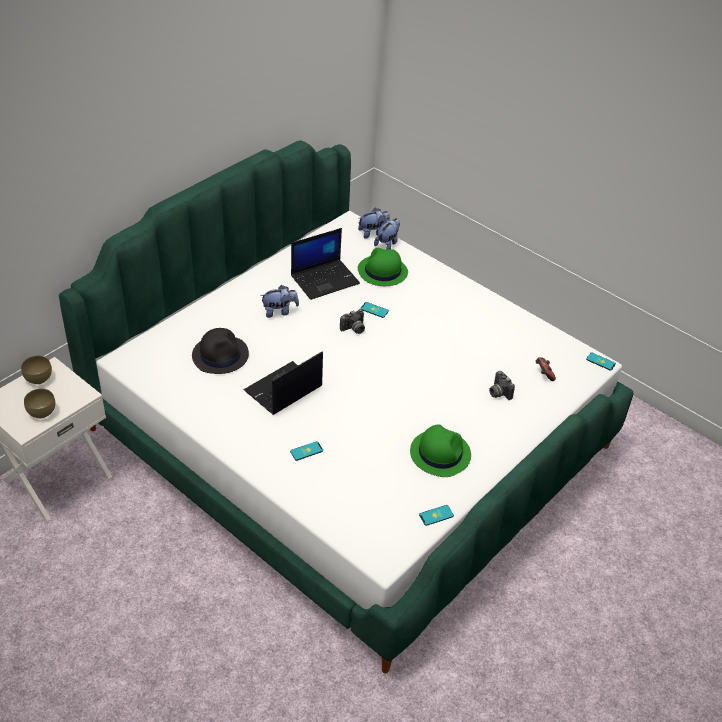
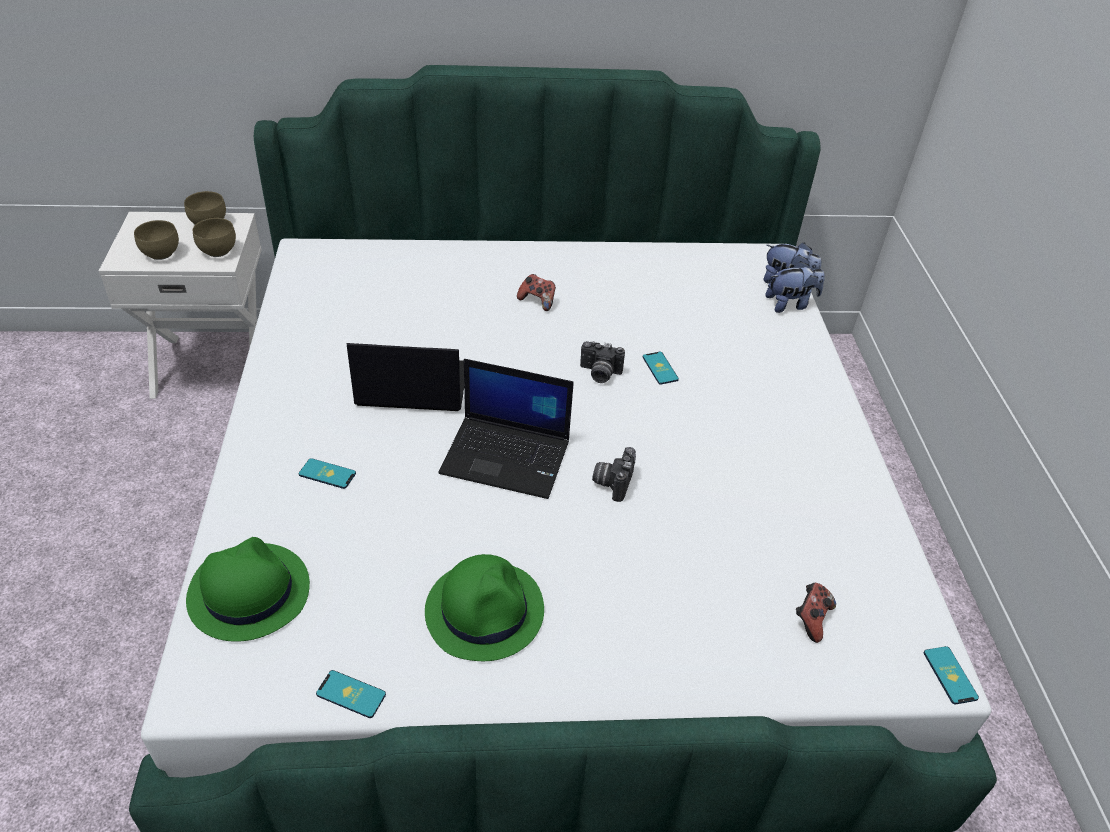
camera: 45 degrees right, 0 degrees up
(74, 390) = (218, 252): none -> brown bowl
(220, 355) = (403, 306): black hat -> none
(279, 311) = (537, 301): plush toy -> game controller
(325, 279) = (646, 299): laptop -> laptop (507, 456)
(382, 271) = (736, 331): green hat -> green hat (248, 592)
(498, 393) = (694, 592): camera -> camera (612, 482)

